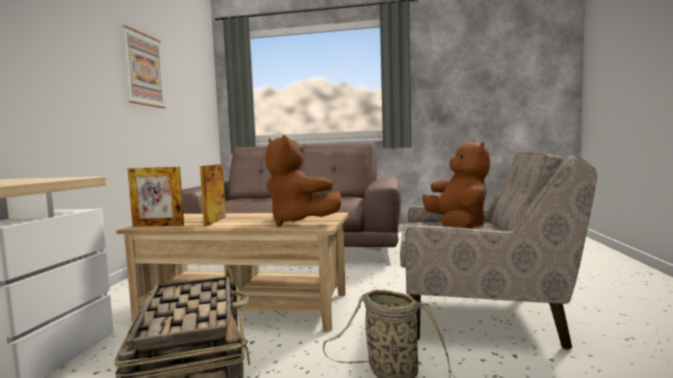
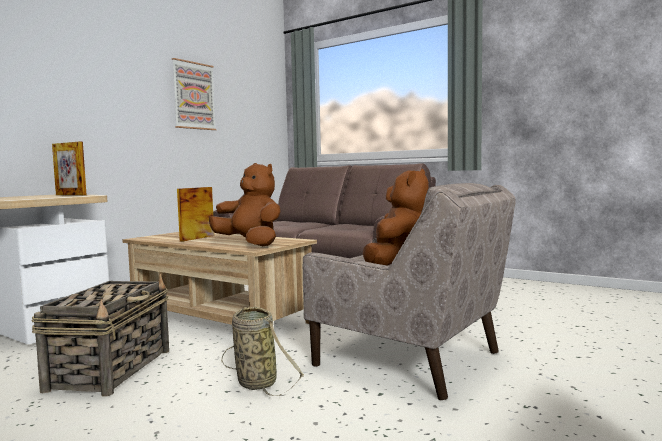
camera: 25 degrees right, 0 degrees up
(158, 225) = (153, 238): picture frame -> picture frame (70, 195)
(297, 222) = (250, 244): brown plush toy -> brown plush toy turned 150 degrees clockwise

